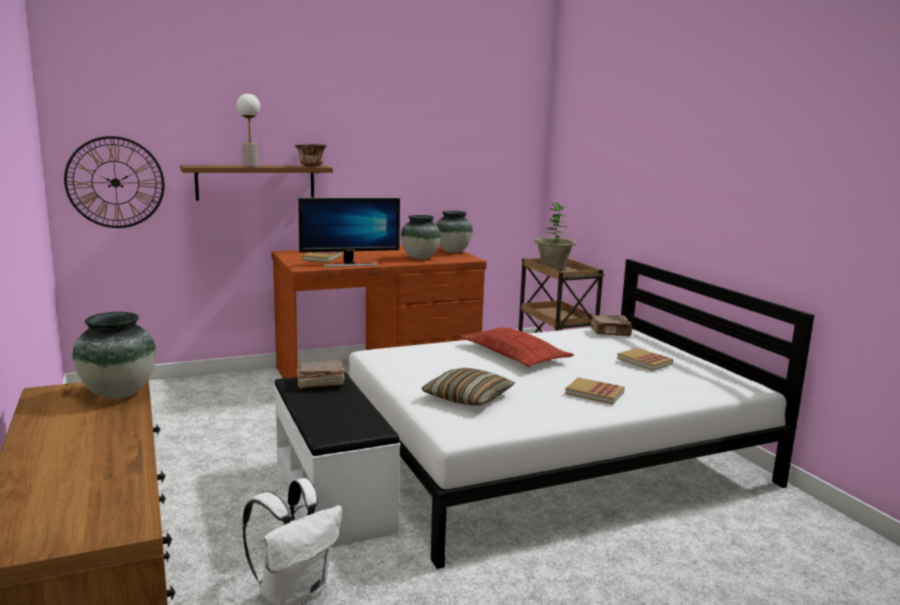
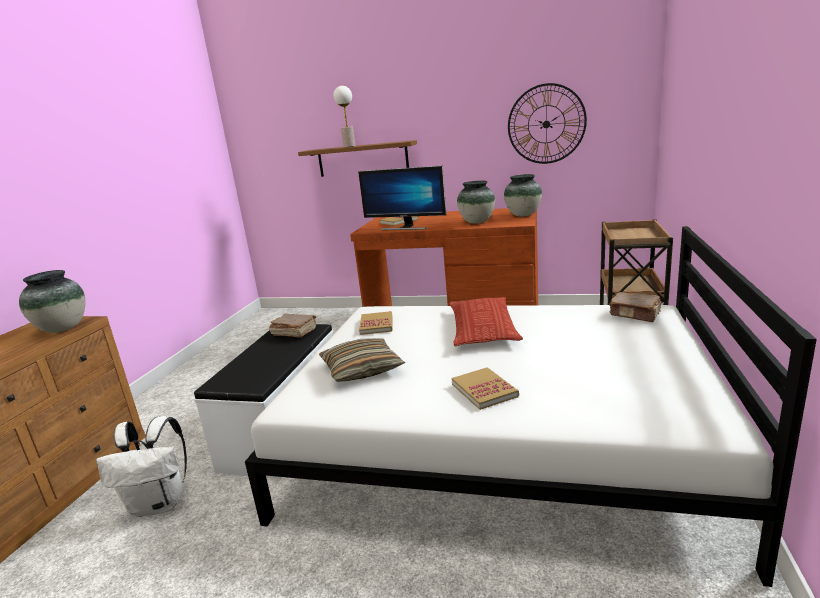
camera: 40 degrees right, 5 degrees up
(115, 182) = (270, 166): wall clock -> wall clock (546, 124)
(311, 166) = (399, 141): bowl -> none
(553, 268) = (627, 234): potted plant -> none
(644, 361) = (612, 359): book -> book (376, 325)

